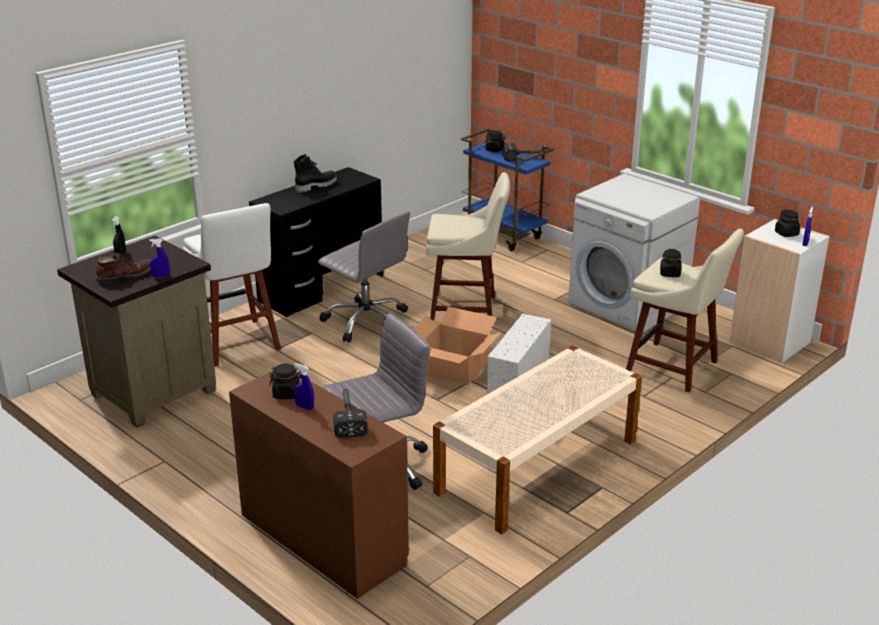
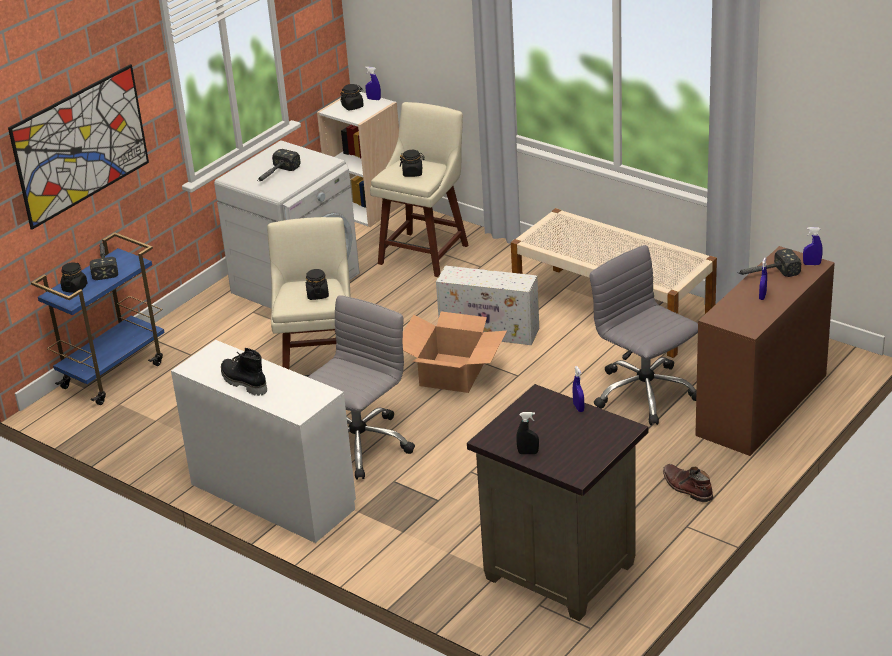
camera: 95 degrees left, 5 degrees up
(126, 275) = (583, 432): brown boot -> brown boot (686, 487)
(236, 344) = (431, 534): white stool -> none
(286, 393) = (745, 309): black jar -> black jar (317, 294)
(321, 288) = (272, 496): black desk -> white desk
(354, 450) = (812, 264): none -> blue spray bottle
(551, 65) = (81, 145): none -> picture
(626, 193) = (275, 175): none -> hammer

